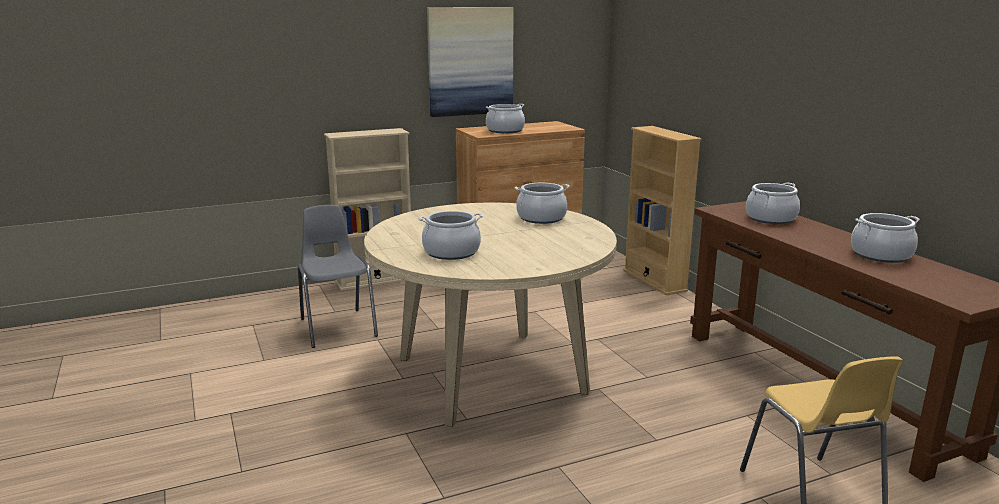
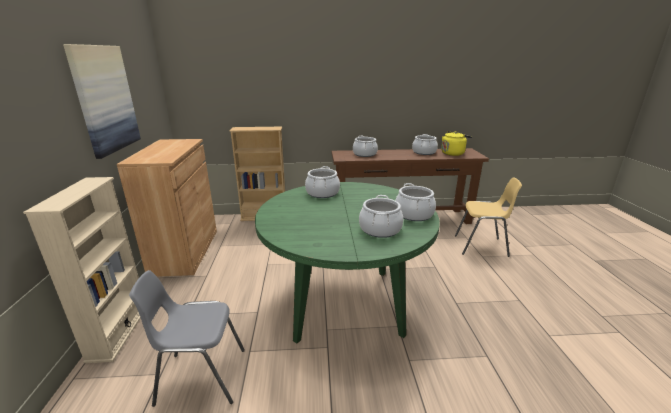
camera: 70 degrees left, 5 degrees up
(491, 375) = (345, 303): beige dining table -> green dining table
(505, 131) = (164, 153): cooking pot -> cooking pot (413, 214)
(933, 279) = (453, 153): none -> yellow kettle

